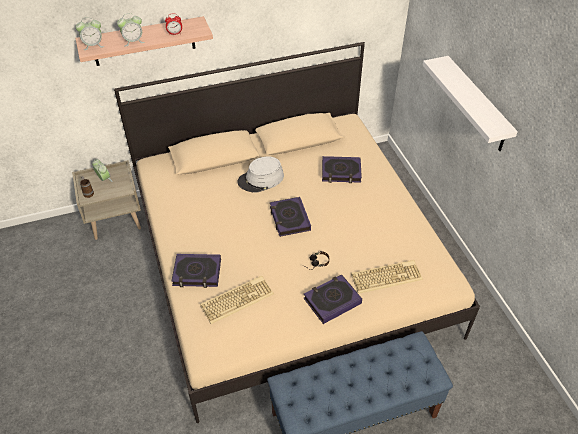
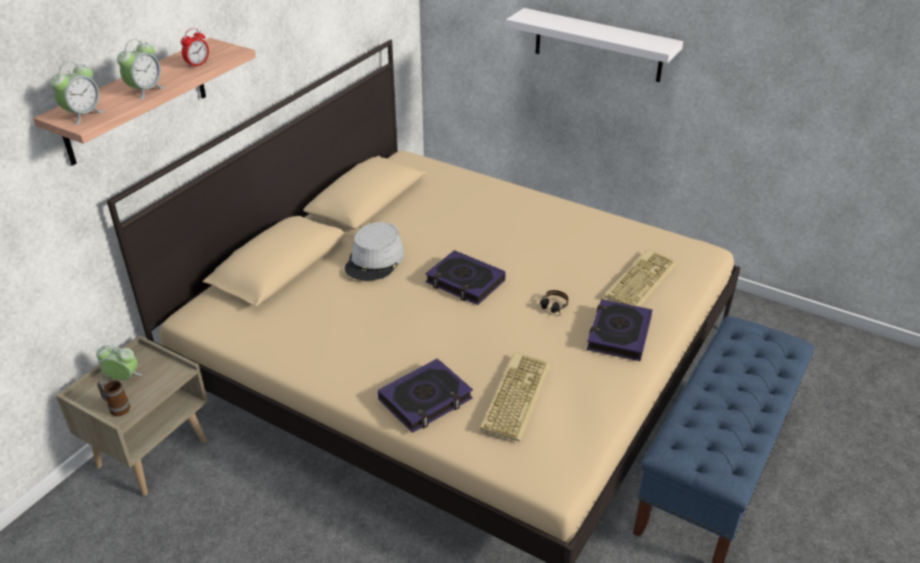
camera: 40 degrees left, 10 degrees down
(341, 172) = (462, 209): book -> none

